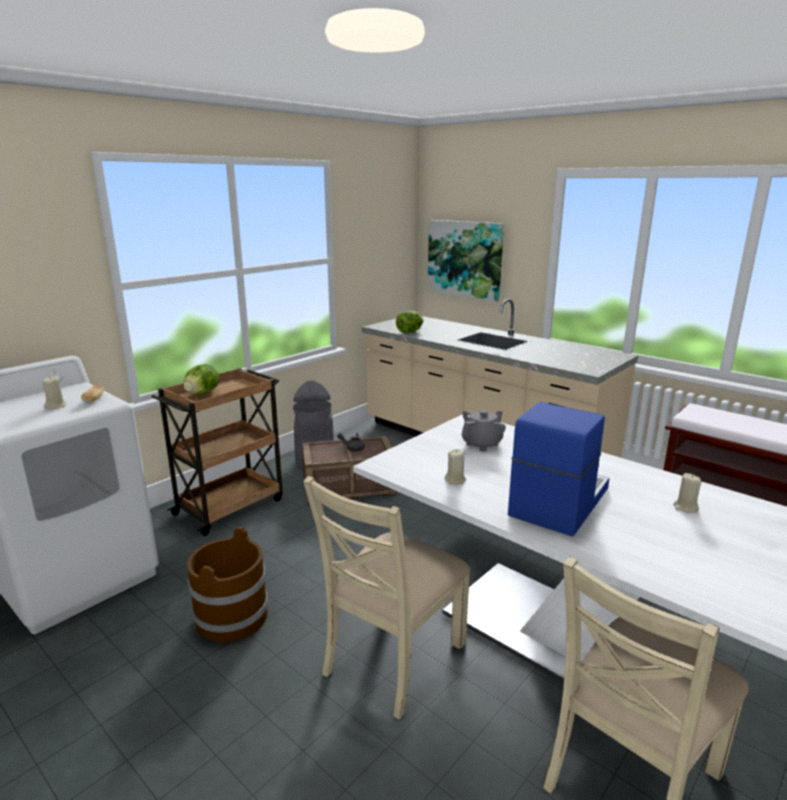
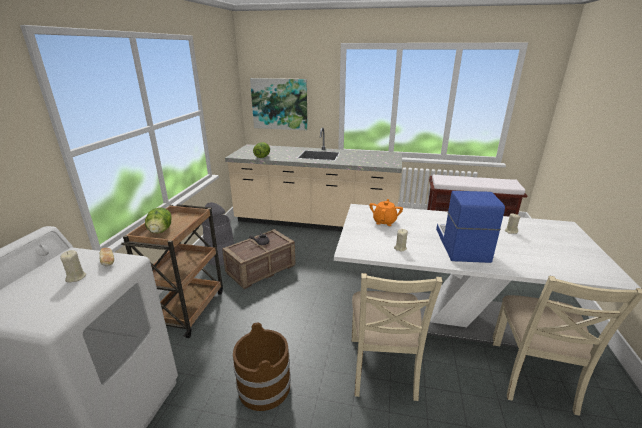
camera: 30 degrees left, 5 degrees up
(482, 444) = (384, 221): grey teapot -> orange teapot

